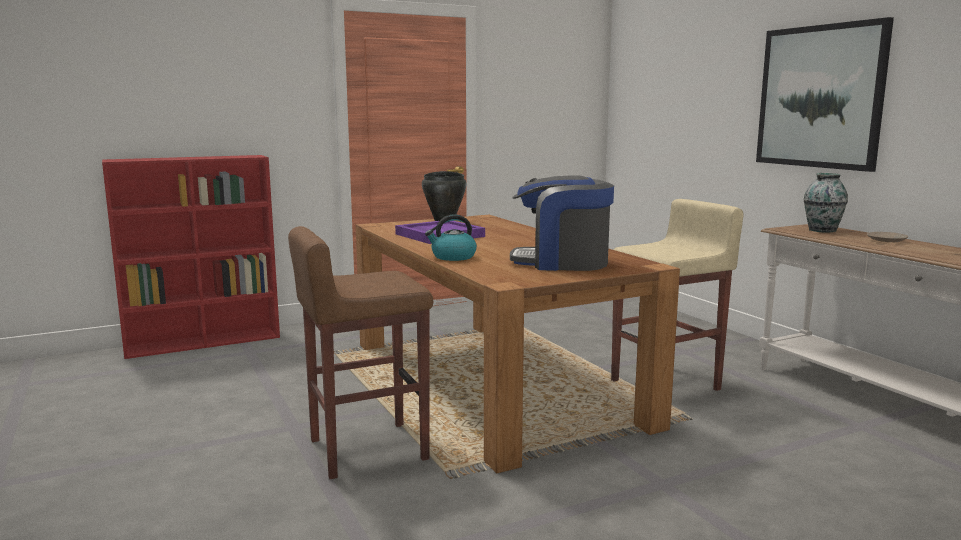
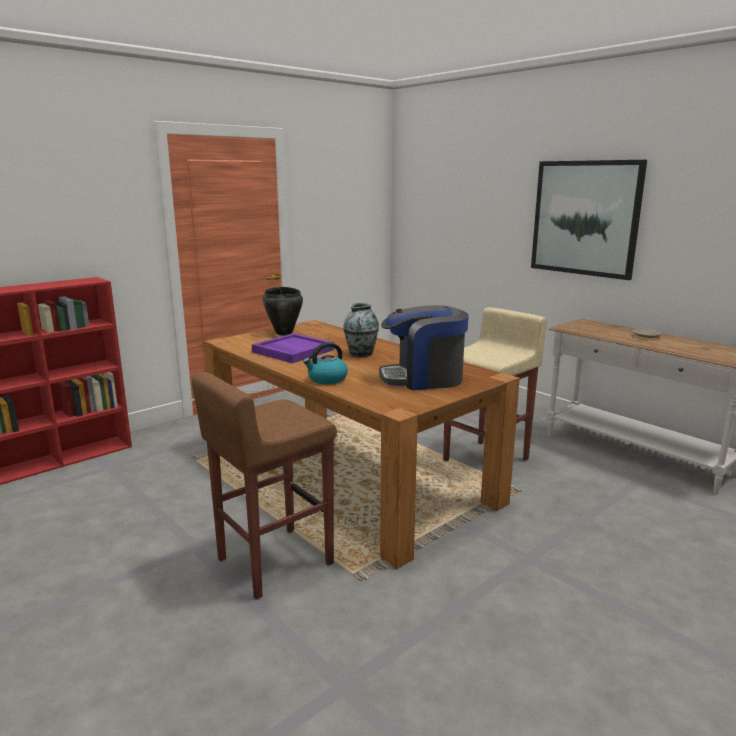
camera: 15 degrees left, 5 degrees up
(822, 230) = (594, 327): vase -> vase (361, 354)

